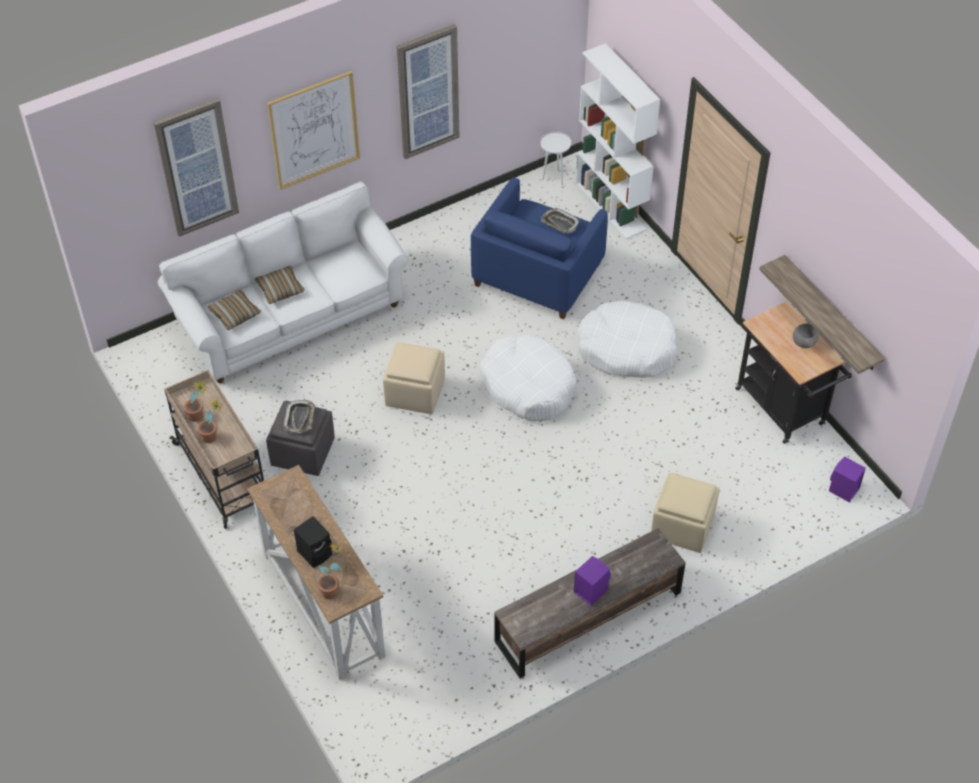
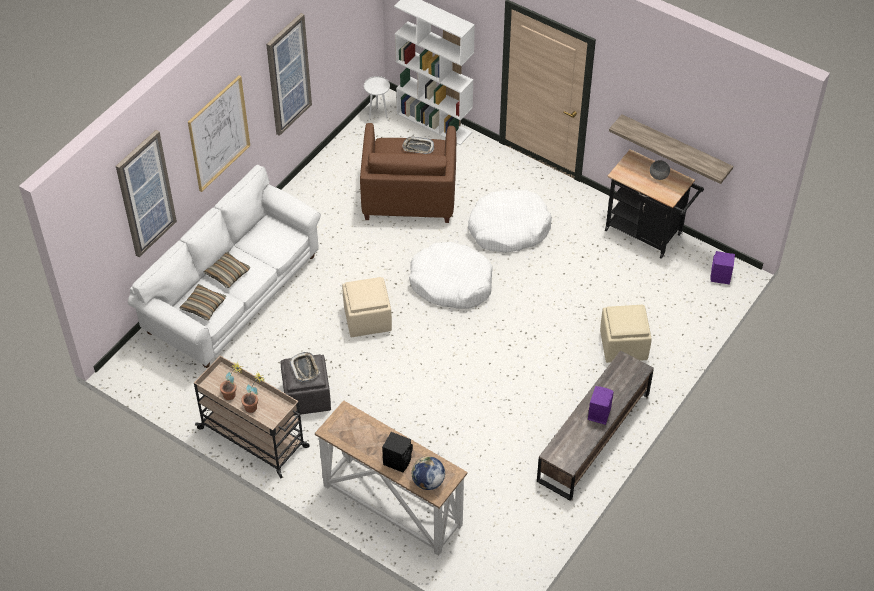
camera: 25 degrees left, 0 degrees up
(333, 589) = (428, 482): potted plant -> globe
(538, 274) = (409, 194): blue armchair -> brown armchair

